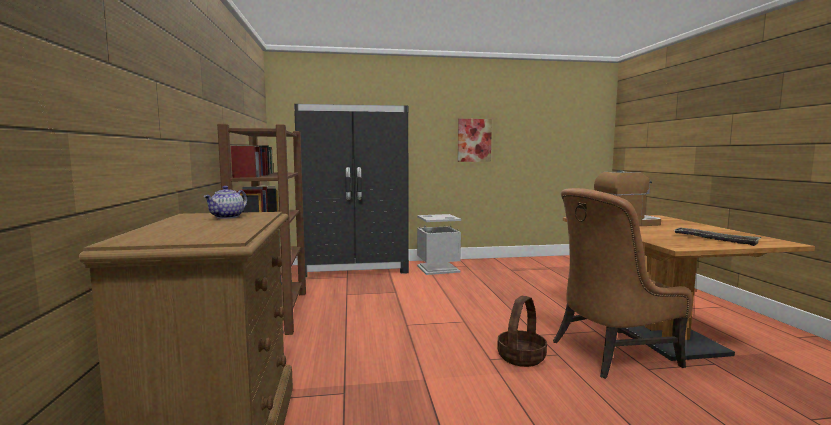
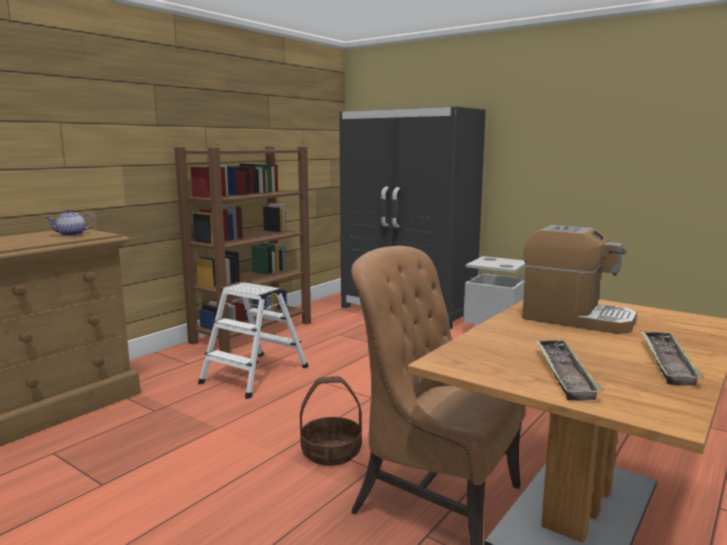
camera: 45 degrees right, 5 degrees up
(356, 337) = (255, 374): none -> white step ladder
(474, 140) = (590, 152): picture -> none
(710, 229) = (667, 362): none -> tray

